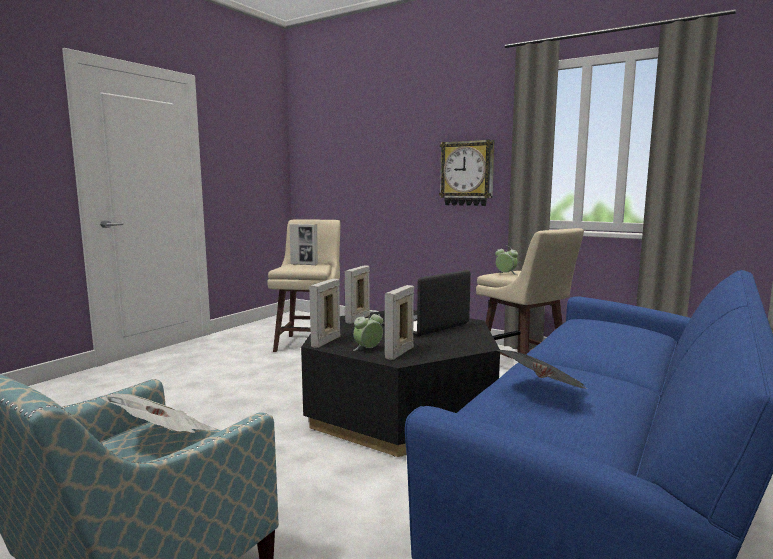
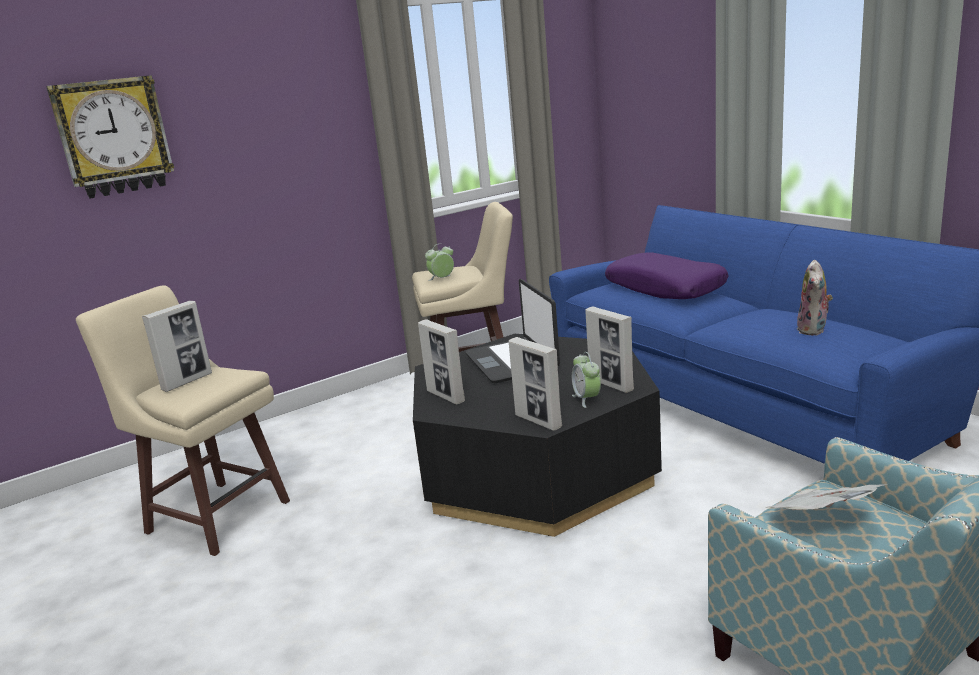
camera: 65 degrees left, 10 degrees up
(467, 173) = (301, 159): wall clock -> wall clock (114, 137)
(544, 394) = (814, 330): newspaper -> plush toy
(611, 334) = (665, 288): none -> purple pillow

